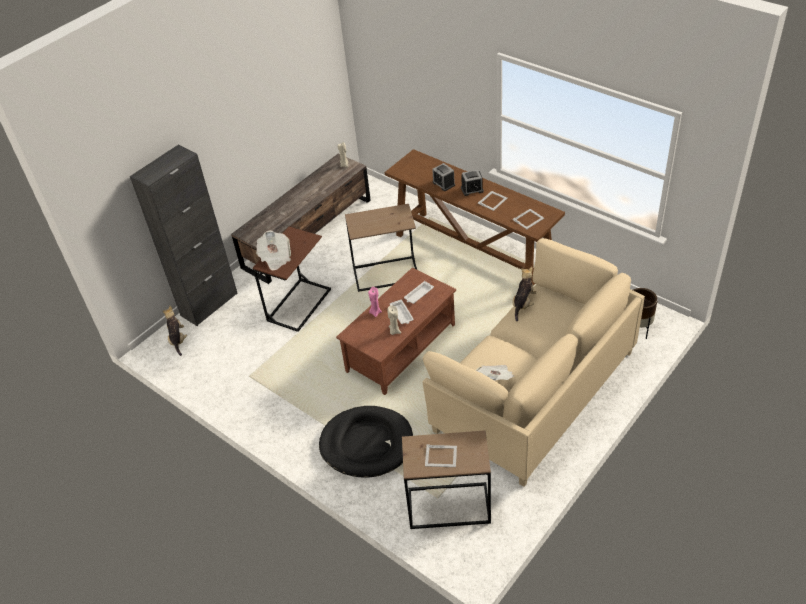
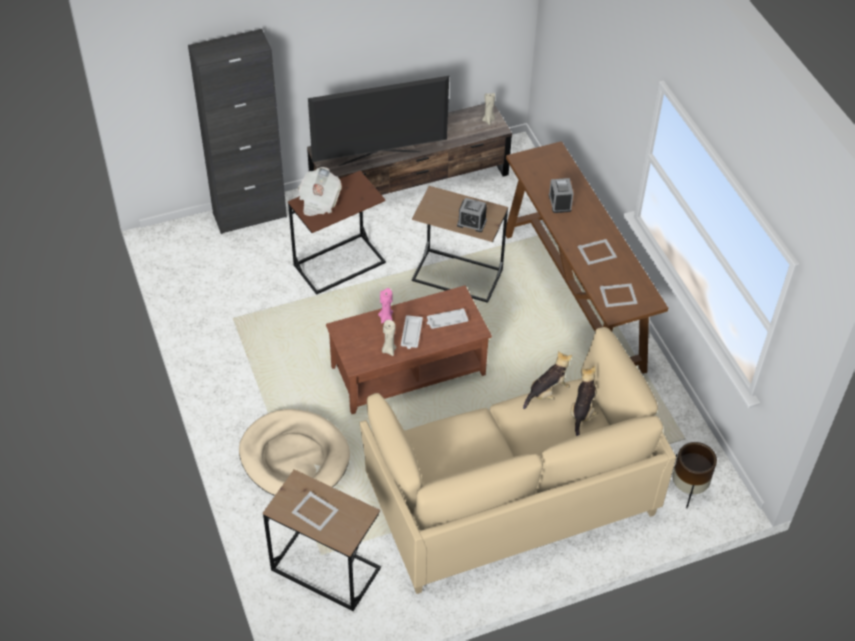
camera: 25 degrees right, 5 degrees up
(178, 339) = (192, 239): plush toy -> plush toy (582, 411)
(289, 218) = (380, 157): none -> television
(367, 444) = (294, 457): black dog bed -> beige dog bed
(472, 189) = (585, 226): alarm clock -> alarm clock (471, 223)
(494, 379) = (445, 461): newspaper -> none

